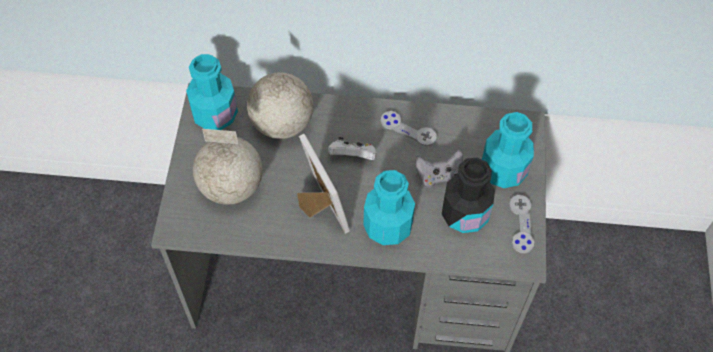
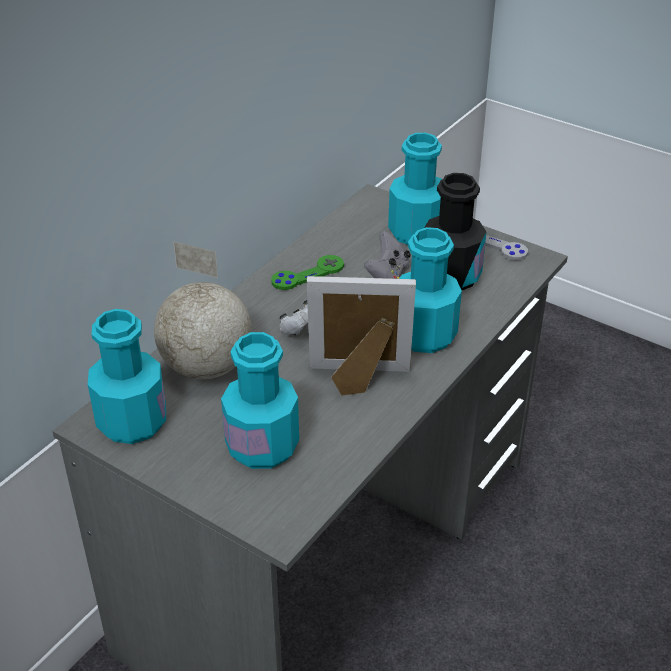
camera: 60 degrees left, 20 degrees down
(232, 187) = (262, 446): globe -> turquoise bottle
(408, 129) = (307, 274): grey game controller -> green game controller

